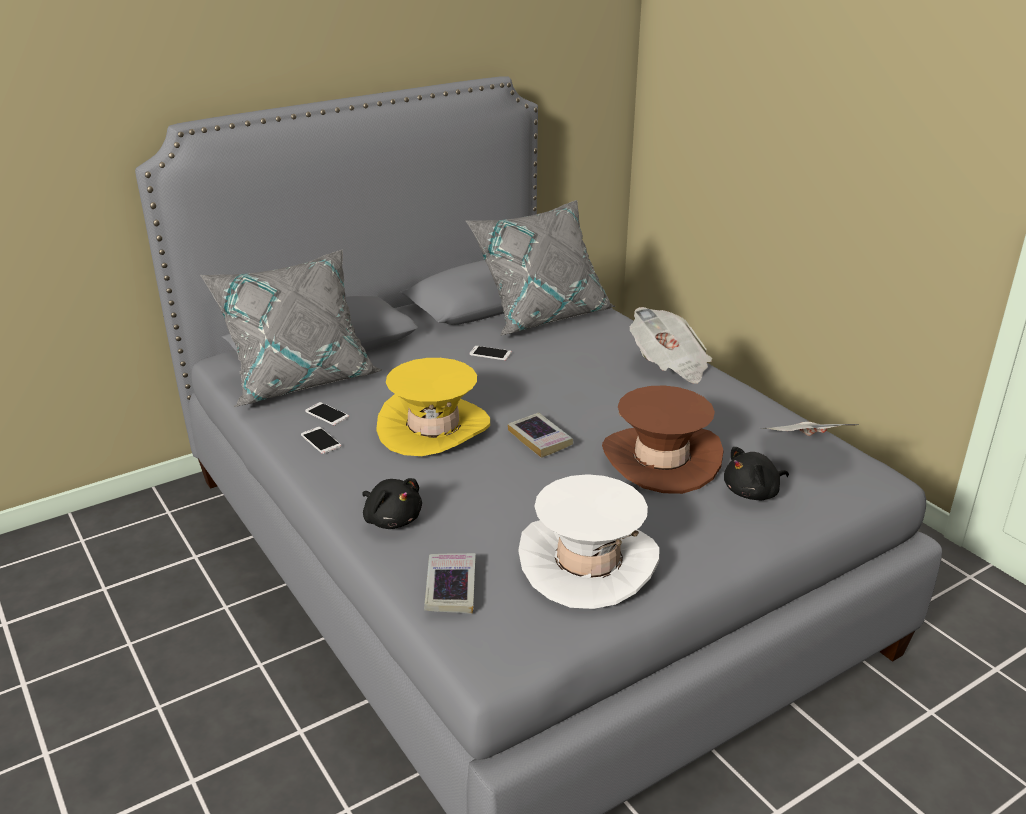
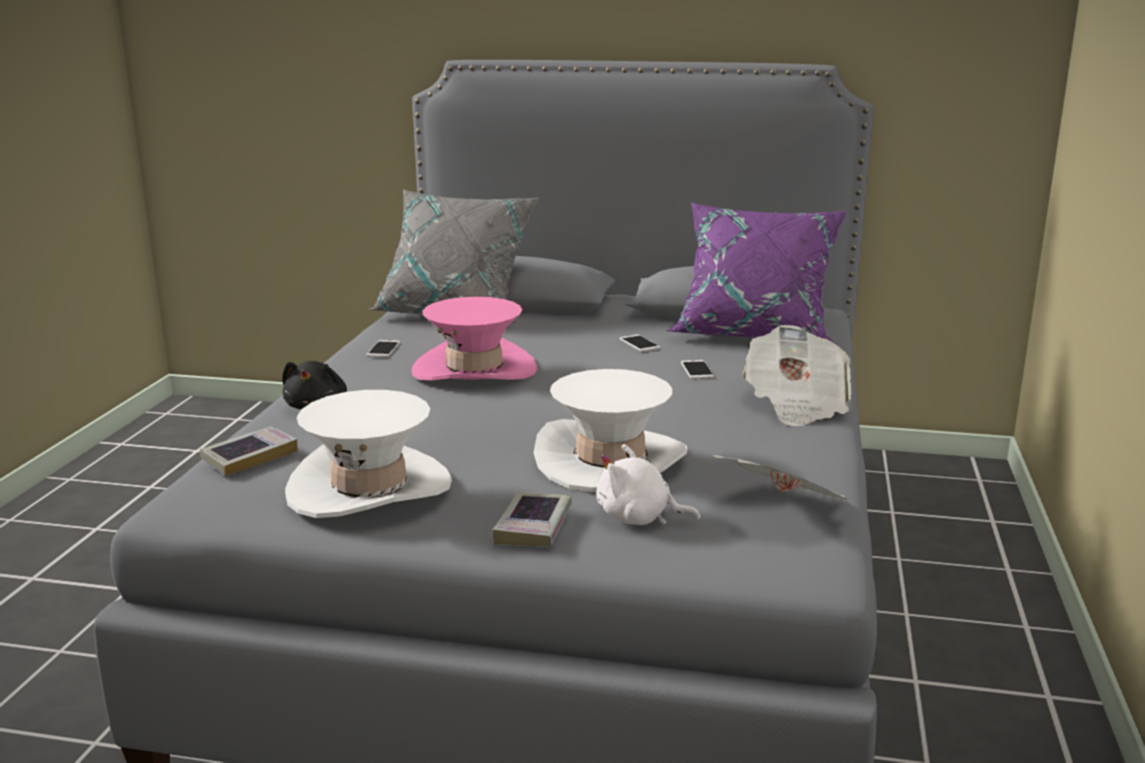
camera: 45 degrees right, 10 degrees down
(327, 414) = (424, 337): phone -> phone (697, 370)
(433, 428) = (474, 369): yellow hat -> pink hat
(540, 439) = (537, 406): book -> book (533, 526)
(542, 314) = (755, 334): grey pillow -> purple pillow
(661, 459) = (610, 460): brown hat -> white hat
(753, 492) = (639, 518): black plush toy -> white plush toy

